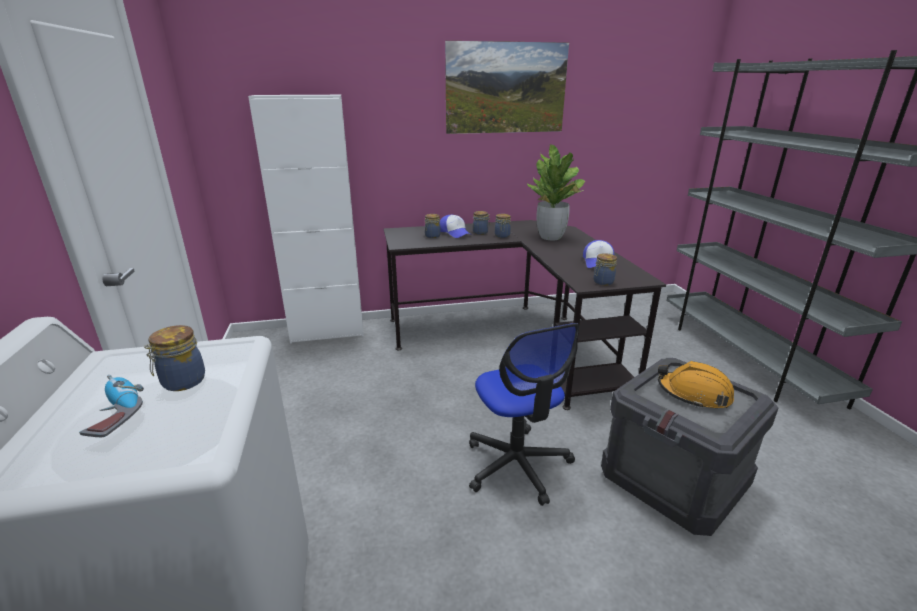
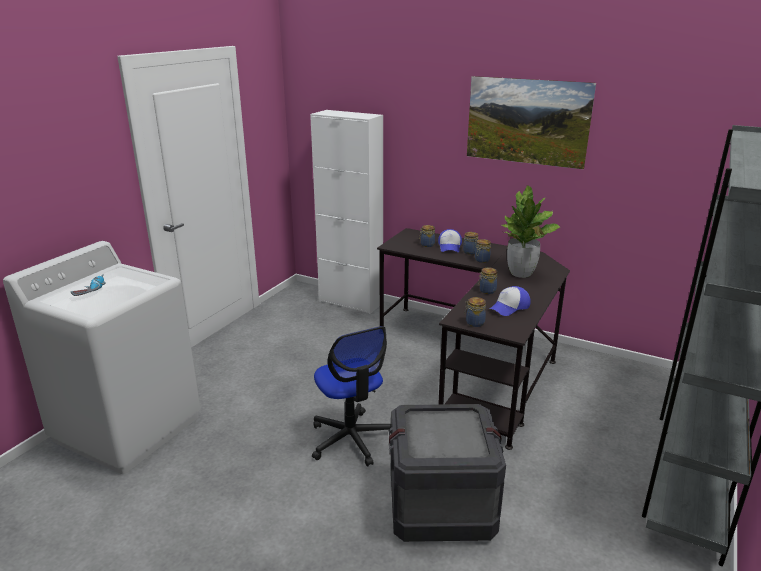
camera: 40 degrees right, 0 degrees up
(182, 382) = (123, 287): jar -> jar (486, 291)
(517, 465) = (351, 439): office chair -> office chair turned 45 degrees counterclockwise
(693, 394) = (448, 432): orange hard hat -> none

